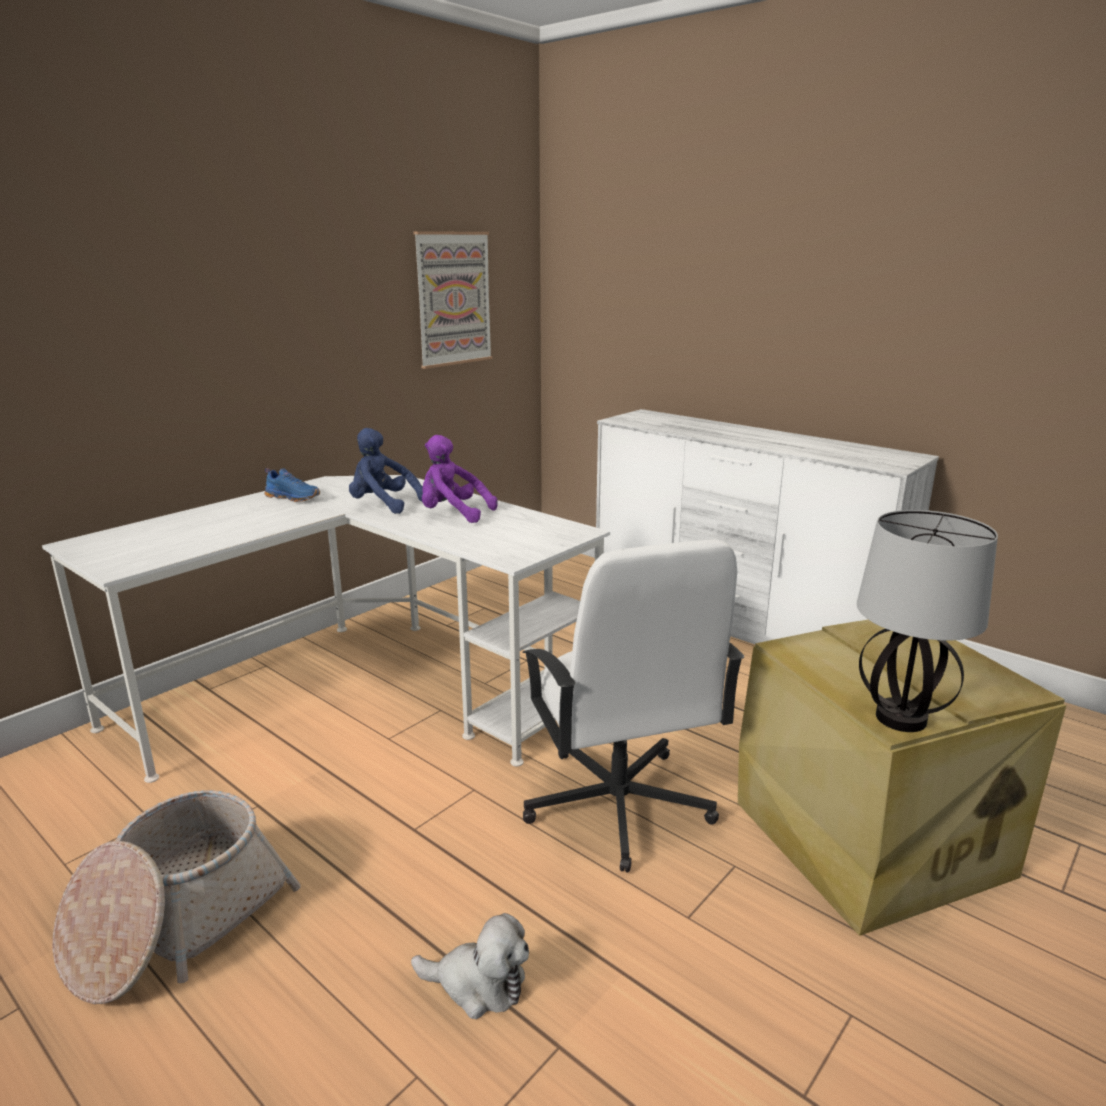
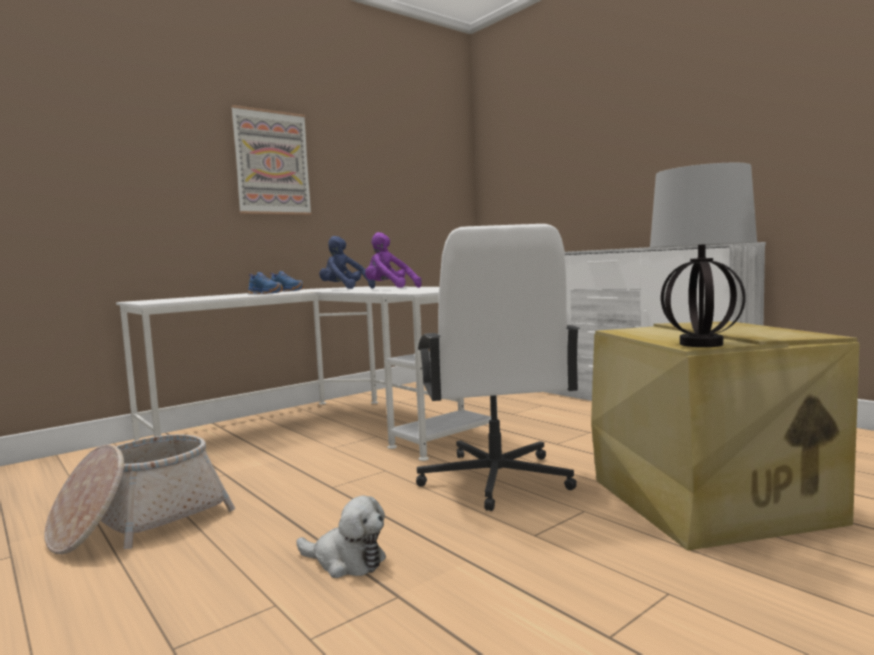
camera: 10 degrees right, 15 degrees down
(269, 515) = (266, 293): none -> blue shoe
(453, 299) = (411, 184): picture -> picture (272, 163)

